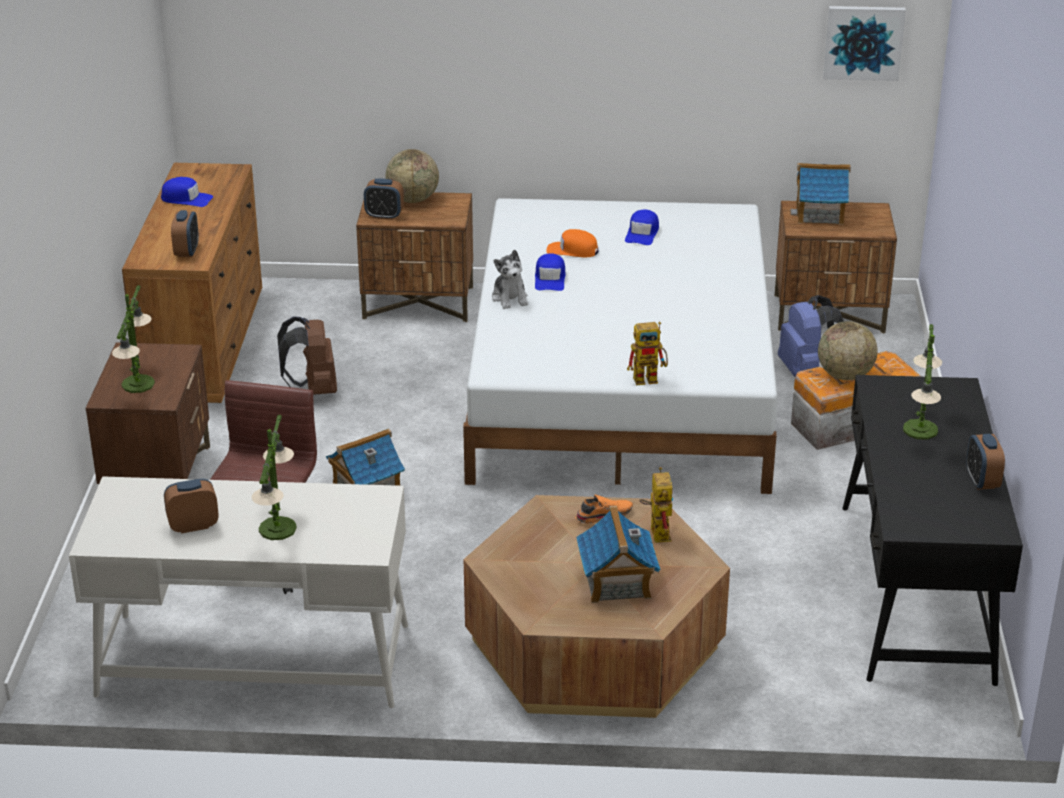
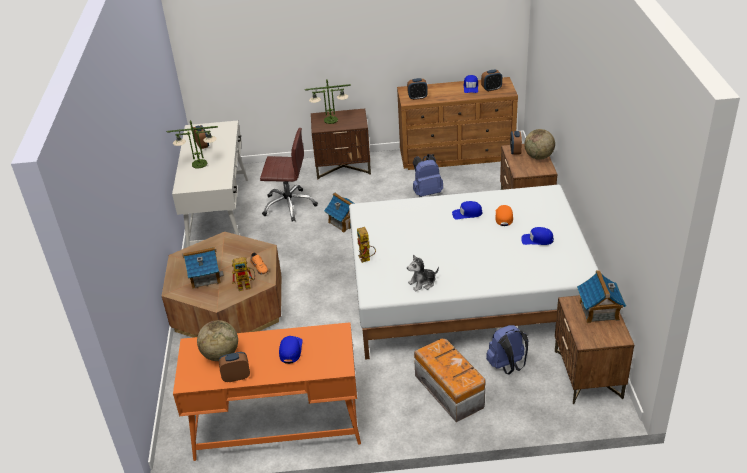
camera: 85 degrees right, 5 degrees up
(209, 182) = (491, 89): none -> alarm clock
(313, 390) = (427, 192): brown backpack -> blue backpack
(510, 298) = (440, 203): plush toy -> plush toy (422, 283)
(845, 375) = (445, 359): globe -> globe (220, 355)
(863, 42) = (647, 227): picture -> none
(914, 591) = (277, 424): black desk -> orange desk
(920, 429) = (290, 350): table lamp -> blue cap

